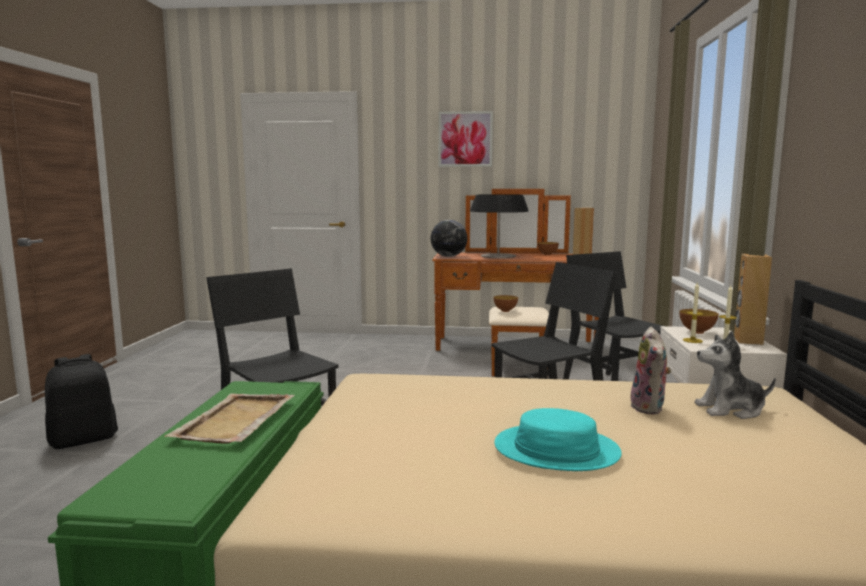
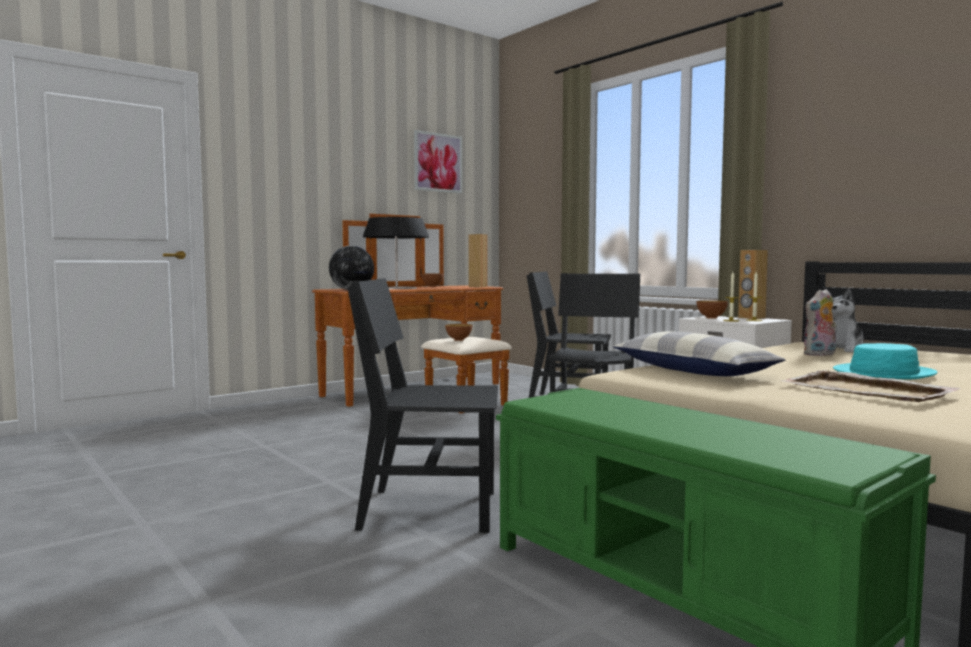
camera: 45 degrees left, 5 degrees down
(84, 440) = (130, 601): black backpack -> none
(234, 421) = (656, 416): beige tray -> beige tray (867, 391)
(426, 391) = (693, 371): none -> pillow
(465, 139) = (335, 154): picture -> picture (437, 162)
(650, 408) = (820, 354): plush toy -> plush toy turned 105 degrees clockwise

